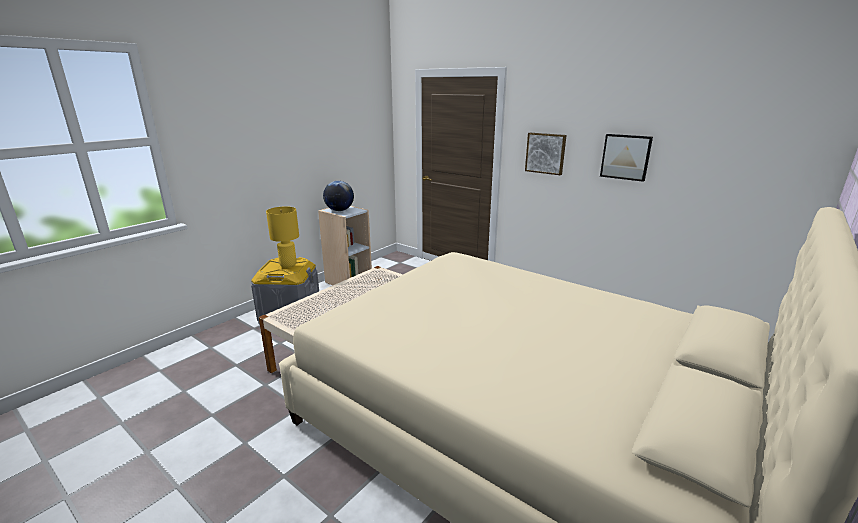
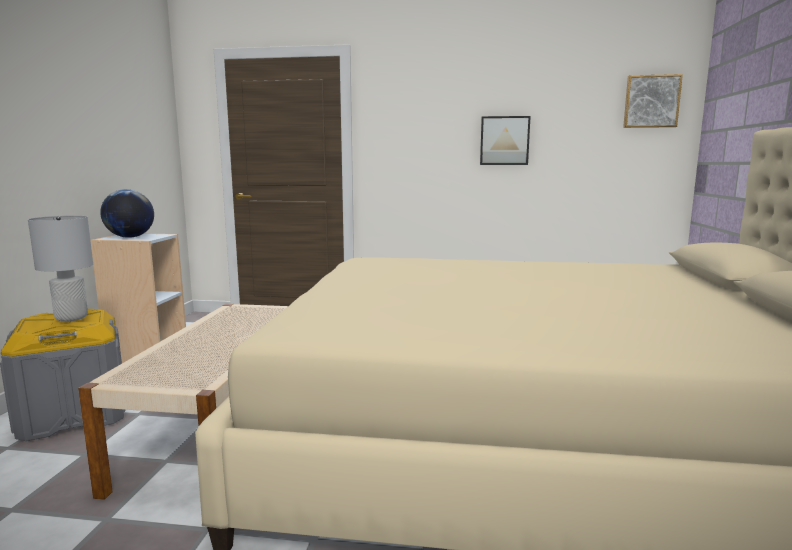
camera: 30 degrees left, 10 degrees down
(288, 265) = (72, 319): yellow table lamp -> grey table lamp
(545, 153) = (411, 145): picture -> picture (651, 101)

